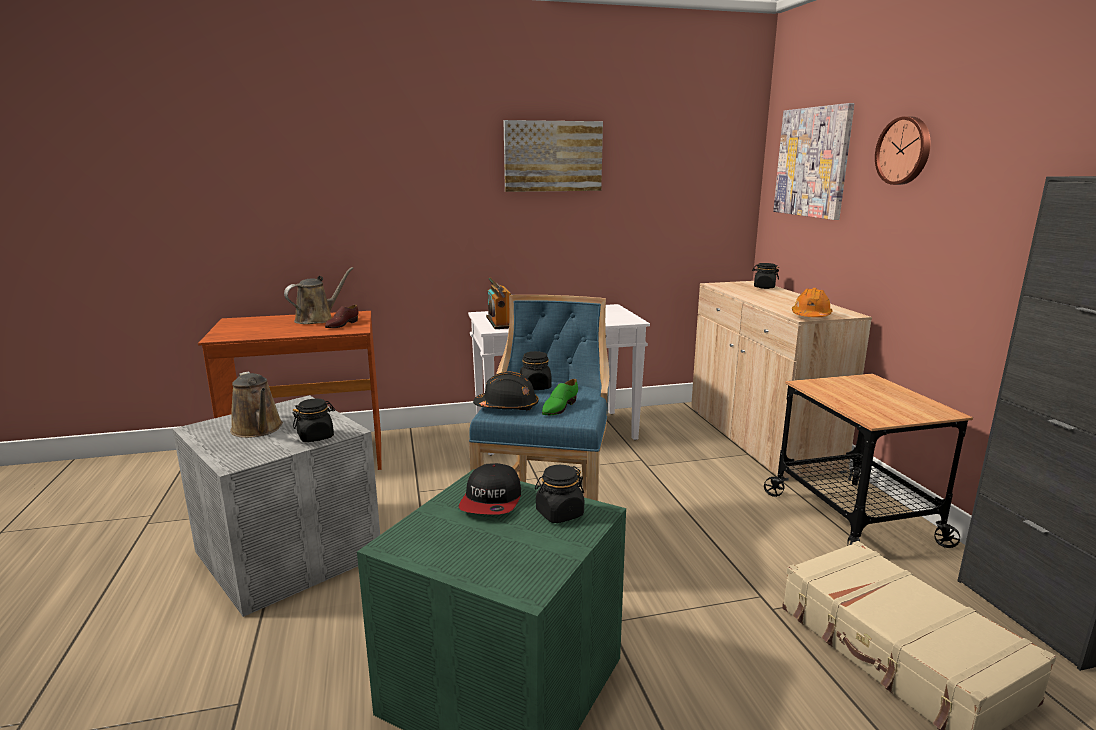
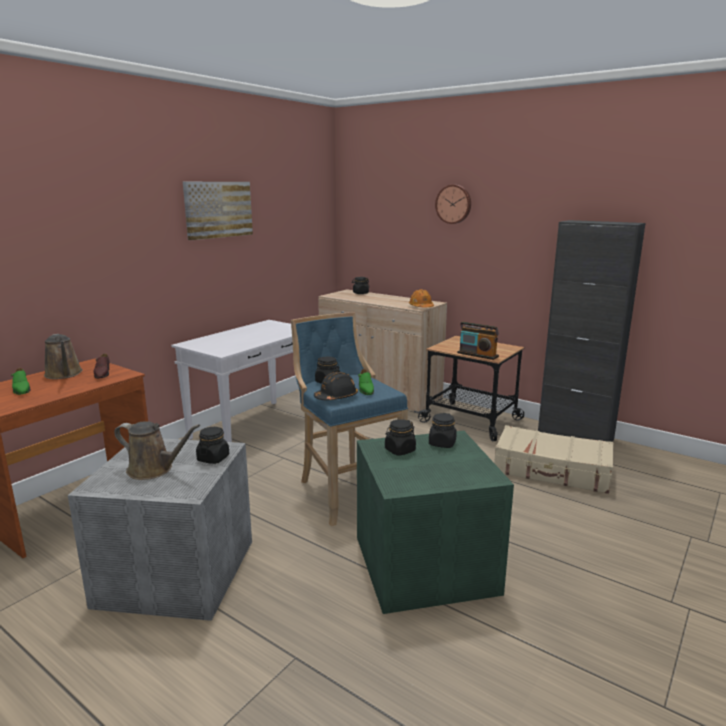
camera: 40 degrees left, 0 degrees up
(265, 324) = (21, 389): none -> green shoe
(317, 319) = (64, 374): brown watering can -> brown watering can turned 150 degrees clockwise
(492, 500) = (400, 450): cap -> black jar
(498, 322) = (215, 347): radio -> radio (477, 355)
(812, 162) = (382, 209): picture -> none

